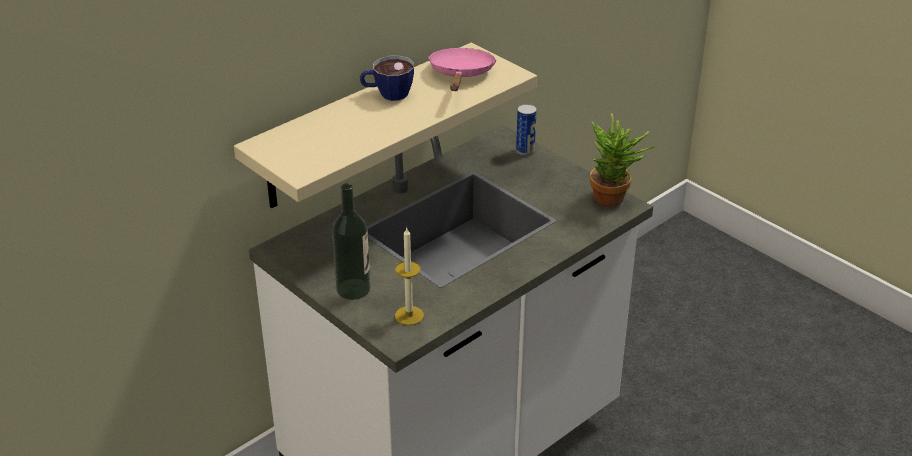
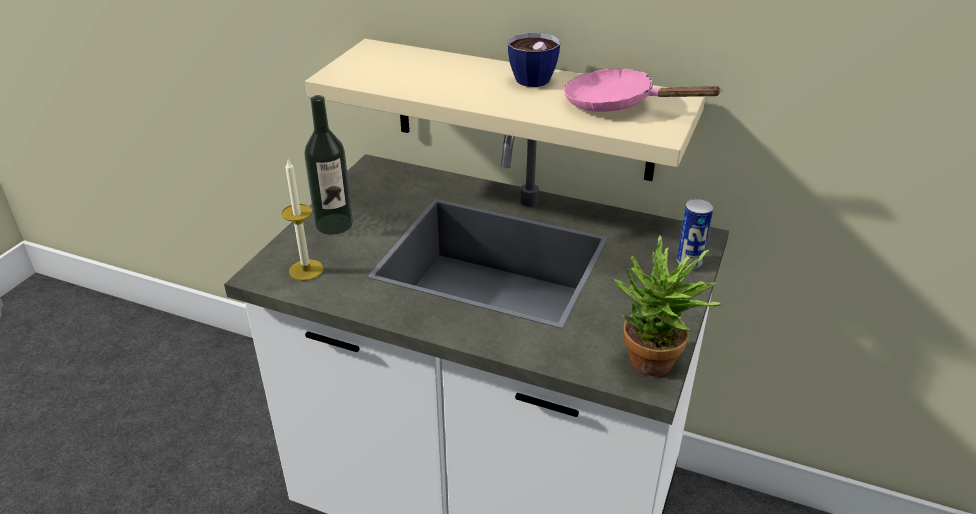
camera: 65 degrees right, 0 degrees up
(461, 75) = (617, 104): pink frying pan -> pink frying pan turned 135 degrees counterclockwise

